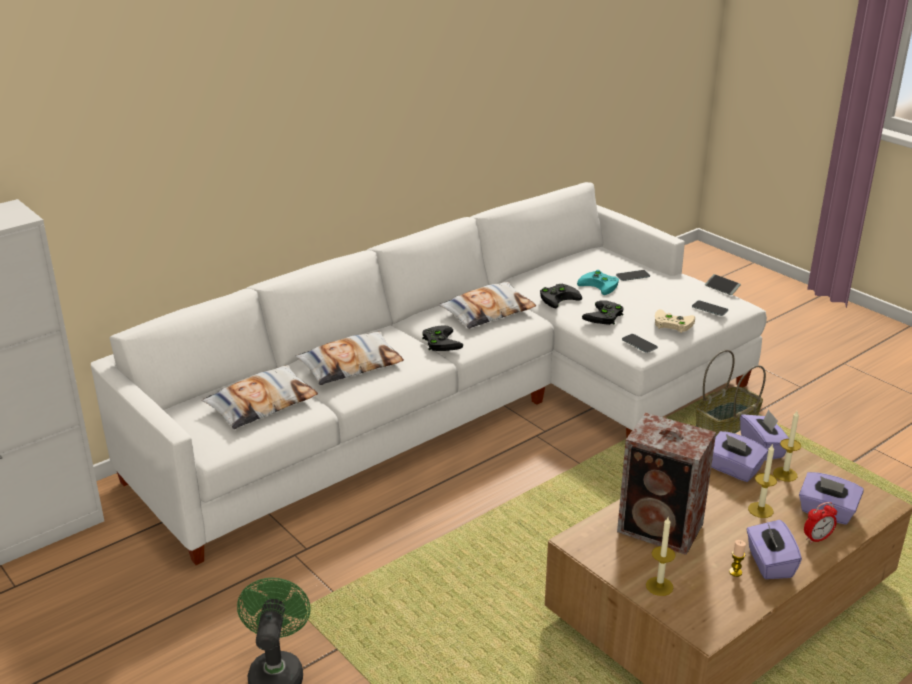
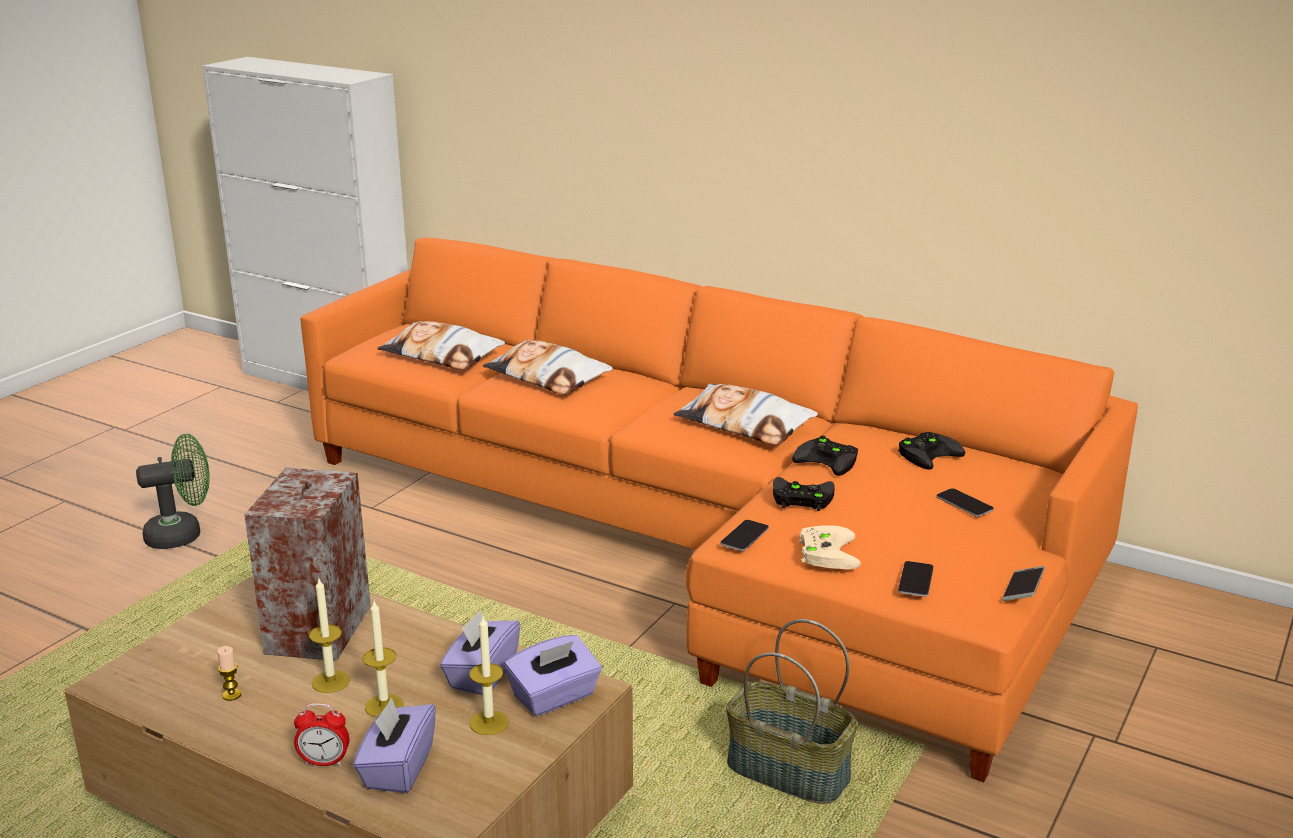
camera: 70 degrees right, 5 degrees down
(439, 341) = (639, 410): black game controller -> black game controller (928, 453)
(463, 404) = (711, 539): white sofa -> orange sofa
(601, 285) = (900, 483): turquoise game controller -> none
(659, 586) = (195, 641): candle -> candle (331, 681)
(769, 563) = (255, 722): purple tissue box -> none
(817, 538) = (324, 762): alarm clock -> alarm clock turned 45 degrees counterclockwise

